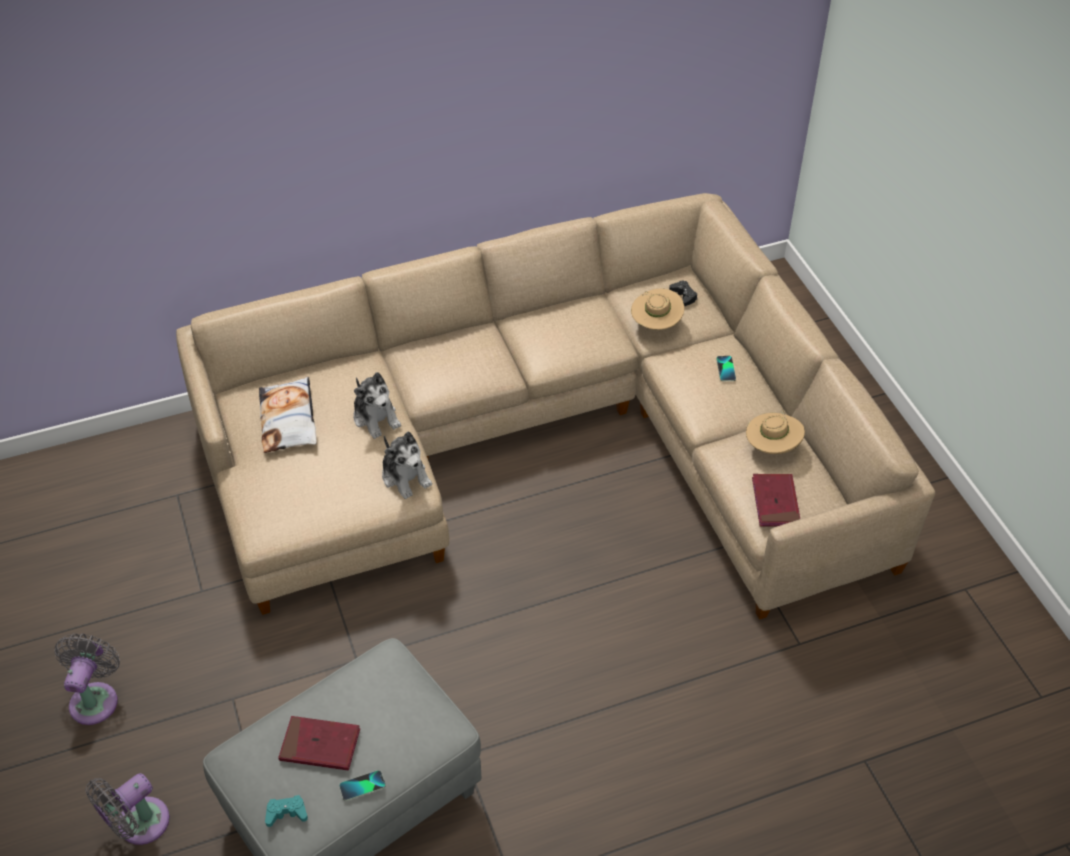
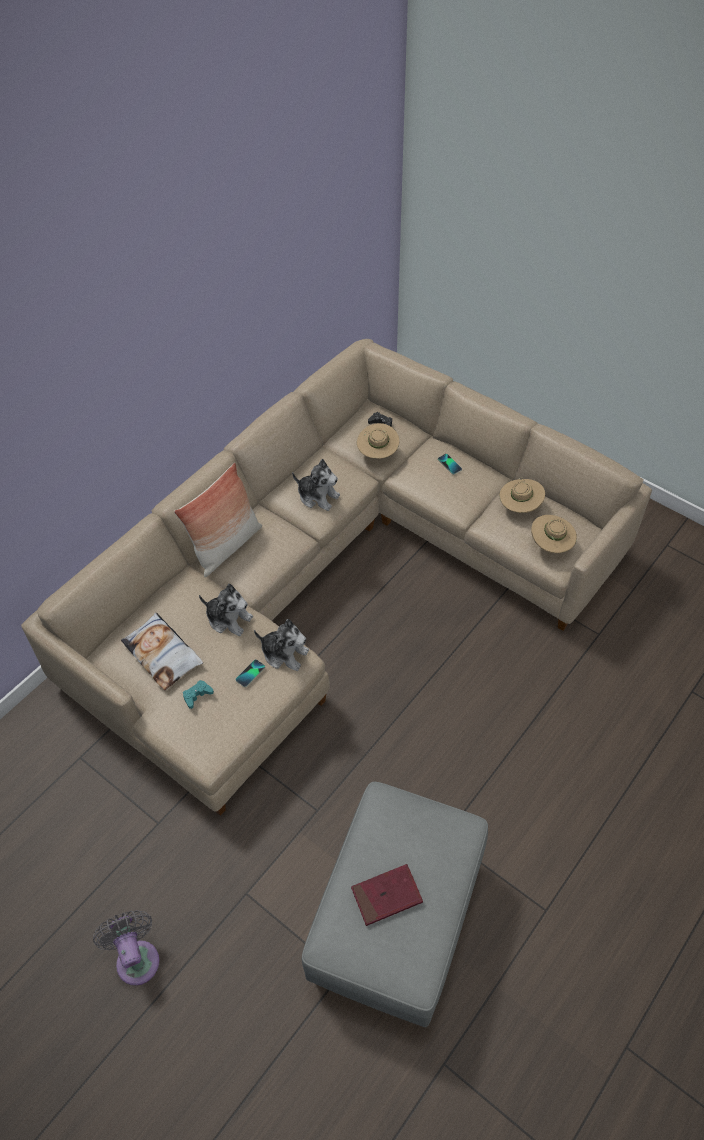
camera: 30 degrees left, 5 degrees up
(138, 825) = (247, 1036): grey fan -> none
(286, 813) = (402, 963): turquoise game controller -> turquoise game controller (197, 695)
(362, 786) = (440, 908): phone -> phone (250, 673)
(427, 348) = (226, 546): none -> pillow
(557, 340) = (318, 496): none -> plush toy
(775, 502) = (551, 544): red book -> beige hat

